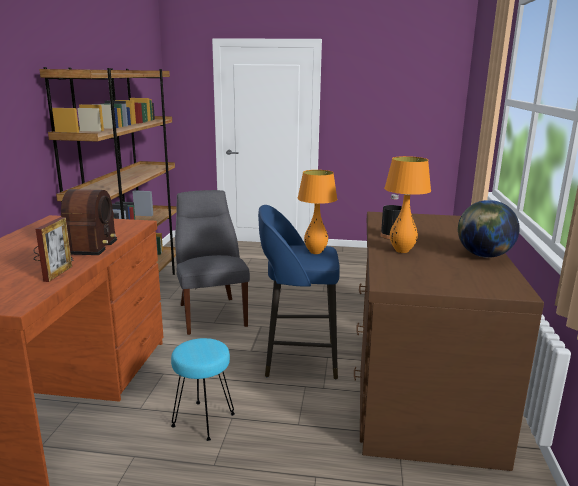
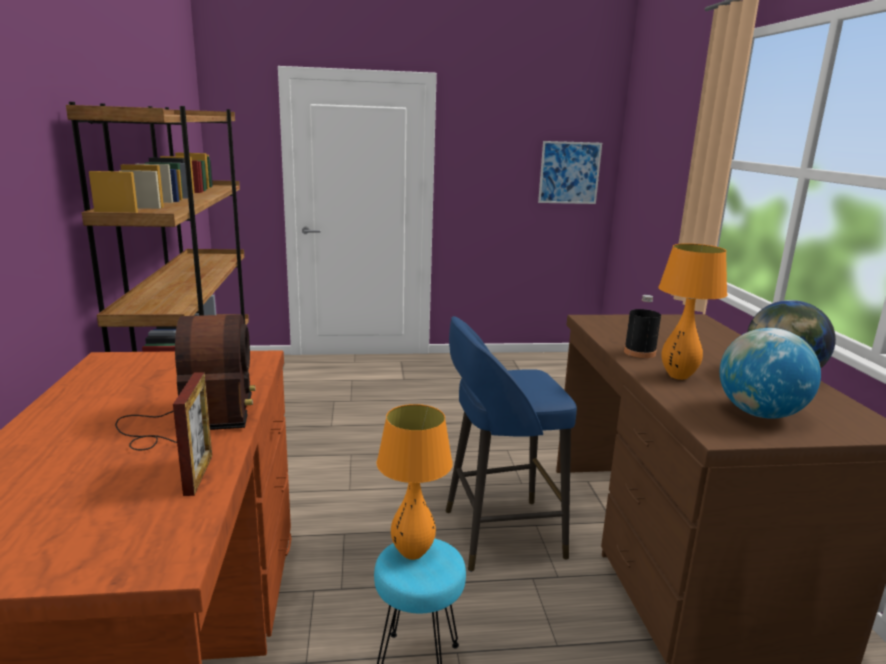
camera: 15 degrees left, 0 degrees up
(211, 313) = (338, 474): grey chair -> none
(315, 252) = (531, 382): orange table lamp -> orange table lamp (412, 553)
(424, 111) = (569, 173): none -> picture
(433, 275) = (759, 414): none -> globe

